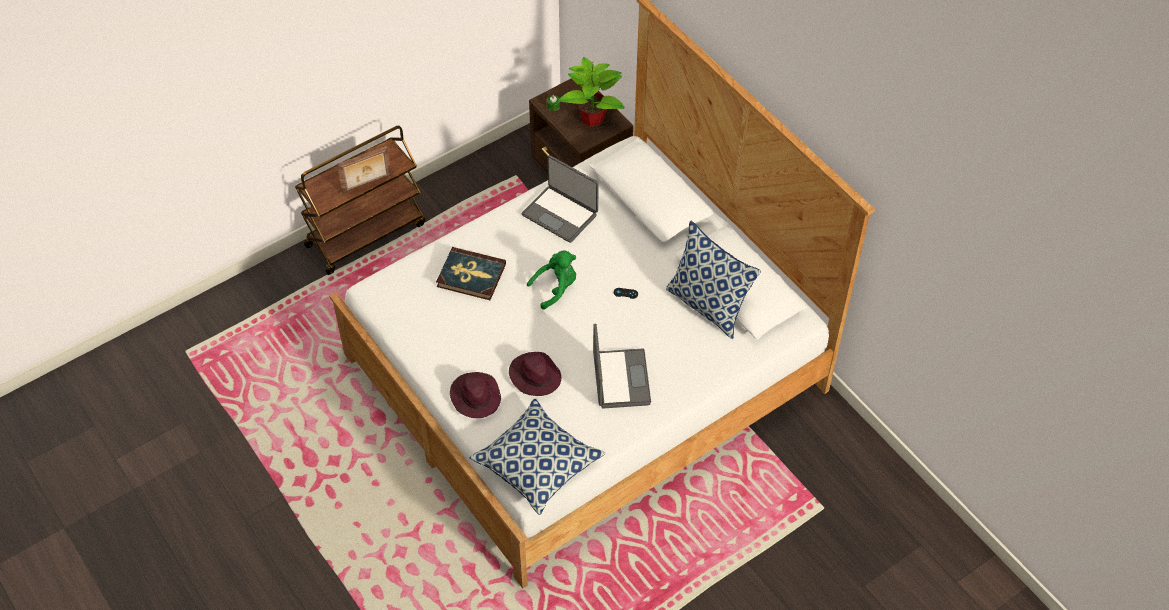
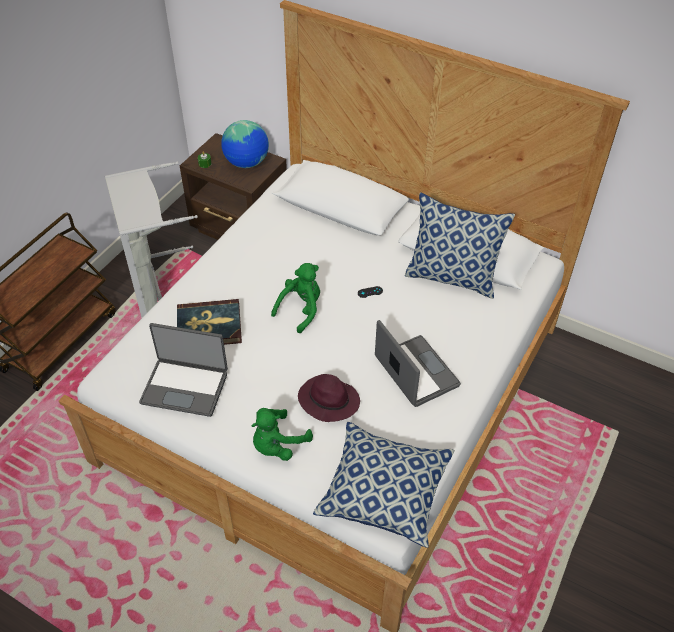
camera: 25 degrees left, 5 degrees down
(367, 184) = (52, 281): picture frame -> none
(474, 207) = (157, 284): none -> grey laundry basket
(475, 396) = (278, 445): purple hat -> green plush toy
(560, 214) = (266, 244): laptop -> laptop (185, 387)
(593, 118) = (247, 163): potted plant -> globe

